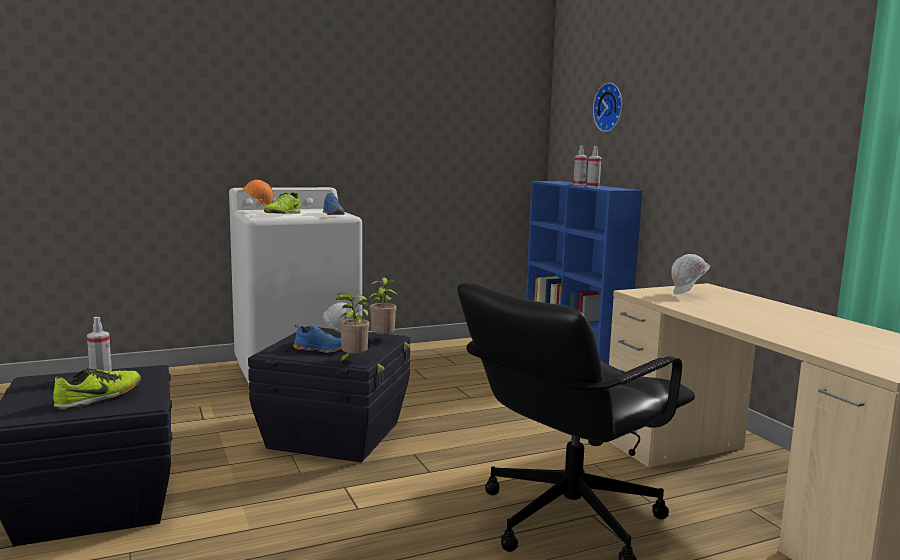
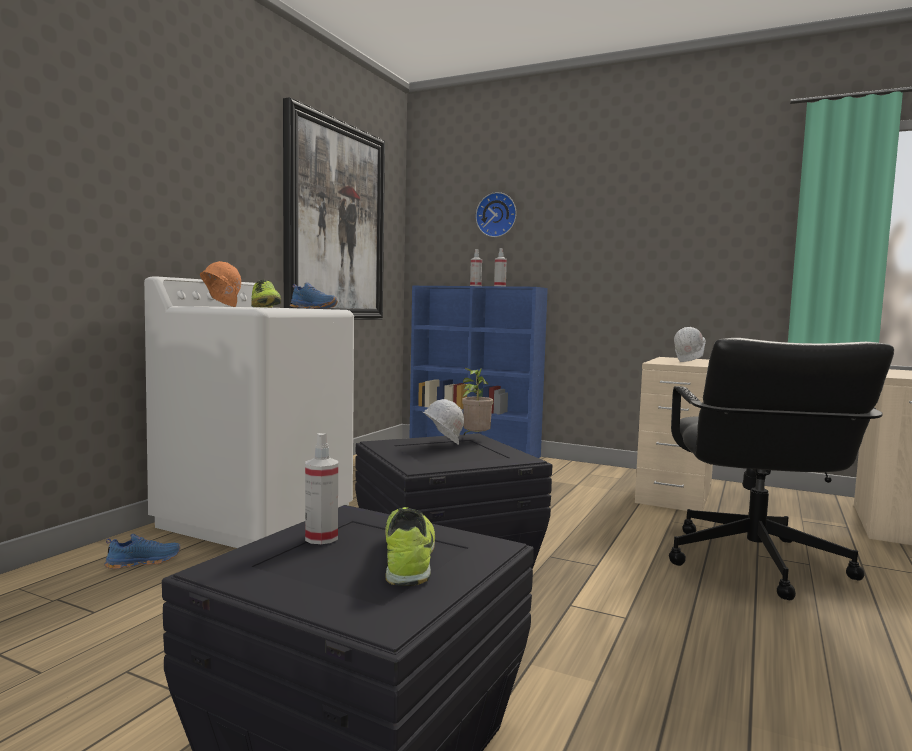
camera: 40 degrees left, 5 degrees down
(320, 349) = (454, 456): blue shoe -> blue shoe (143, 562)
(352, 360) = (515, 458): potted plant -> none
(441, 125) = (335, 222): none -> picture

